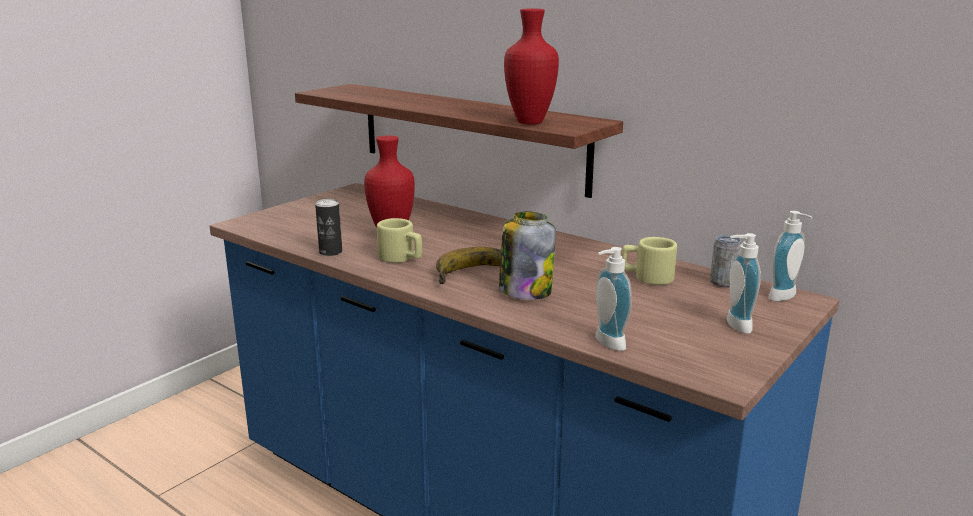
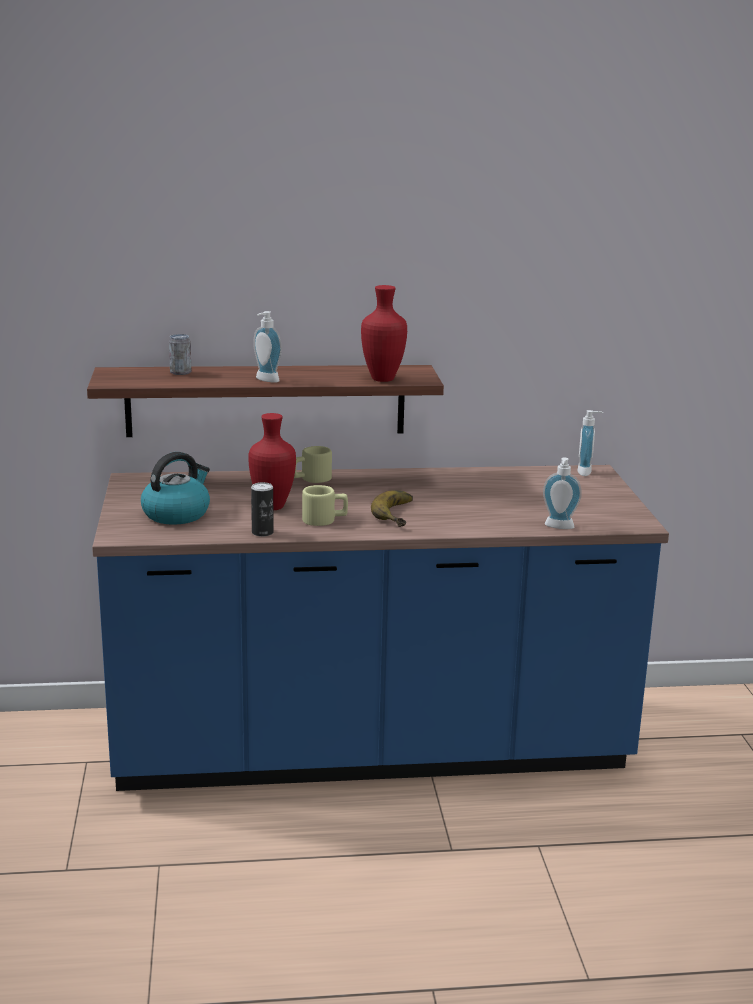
camera: 45 degrees left, 0 degrees up
(315, 220) = (176, 514): none -> kettle
(525, 291) = (453, 514): jar -> none
(647, 277) = (498, 483): beige mug -> beige mug (311, 479)
(723, 283) = (542, 473): can -> can (180, 372)
(734, 325) = (594, 496): soap dispenser -> soap dispenser (265, 380)

